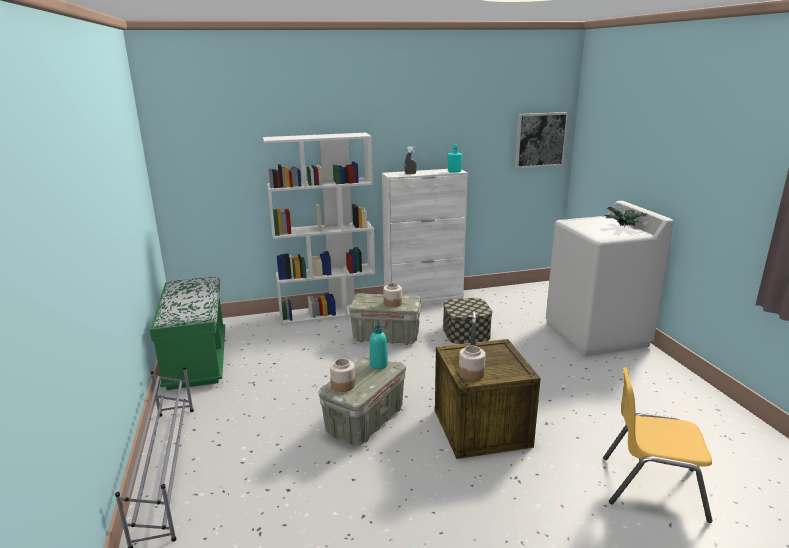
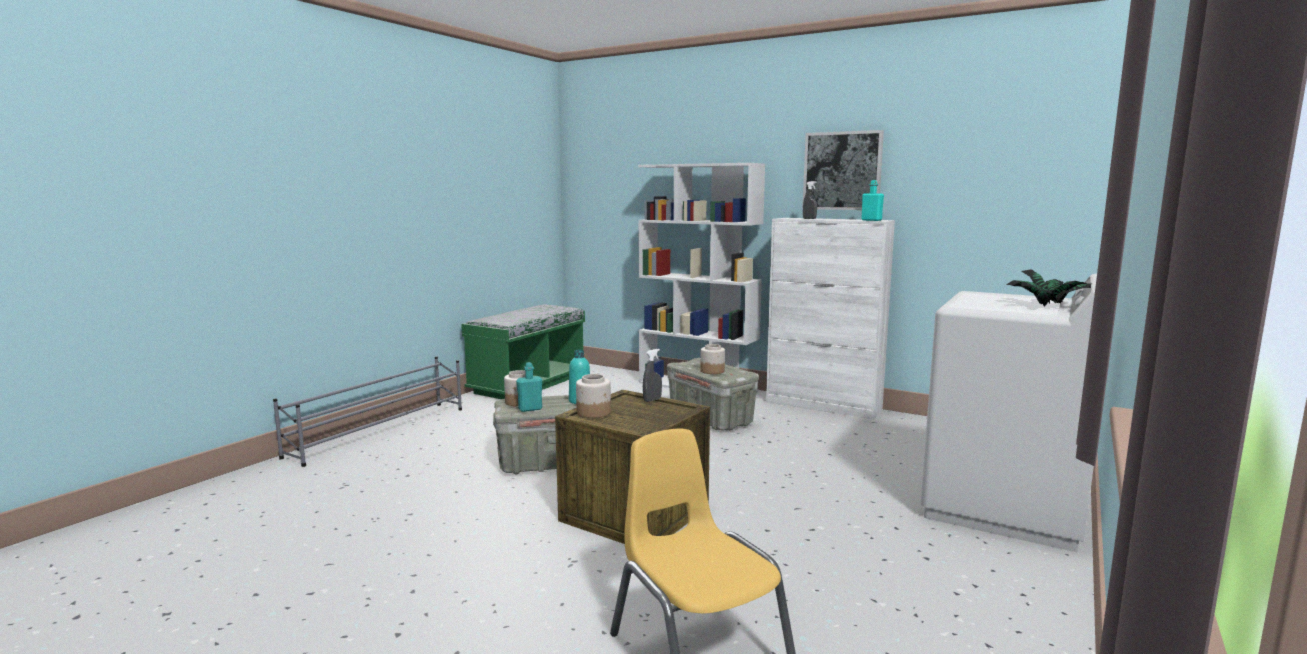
camera: 45 degrees right, 10 degrees down
(365, 387) = (530, 409): none -> turquoise bottle
(466, 333) = (808, 444): storage box -> none
(540, 140) = (1047, 185): picture -> picture (842, 171)

